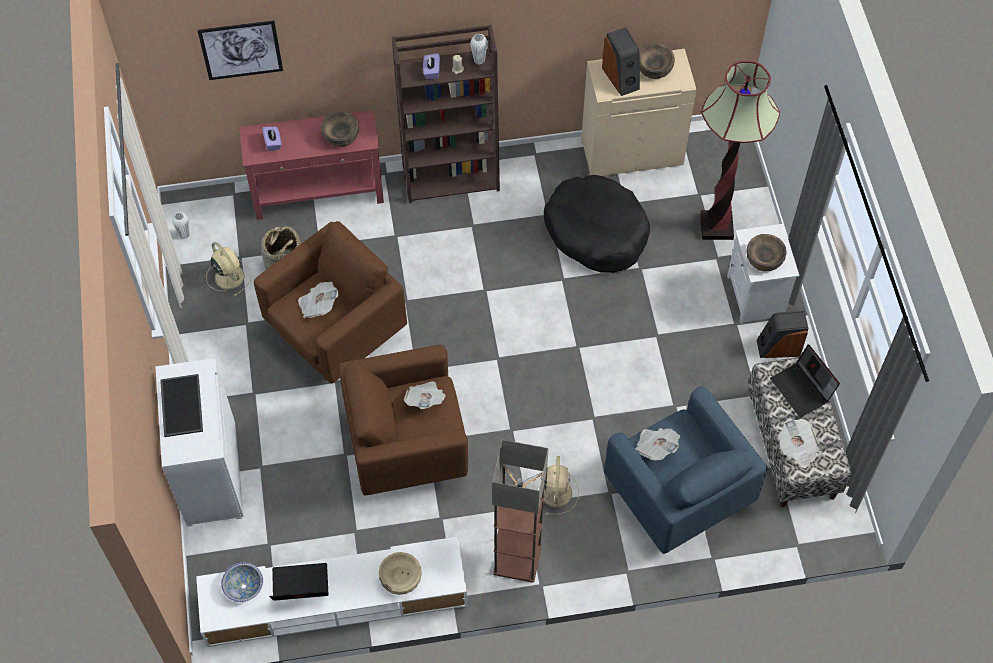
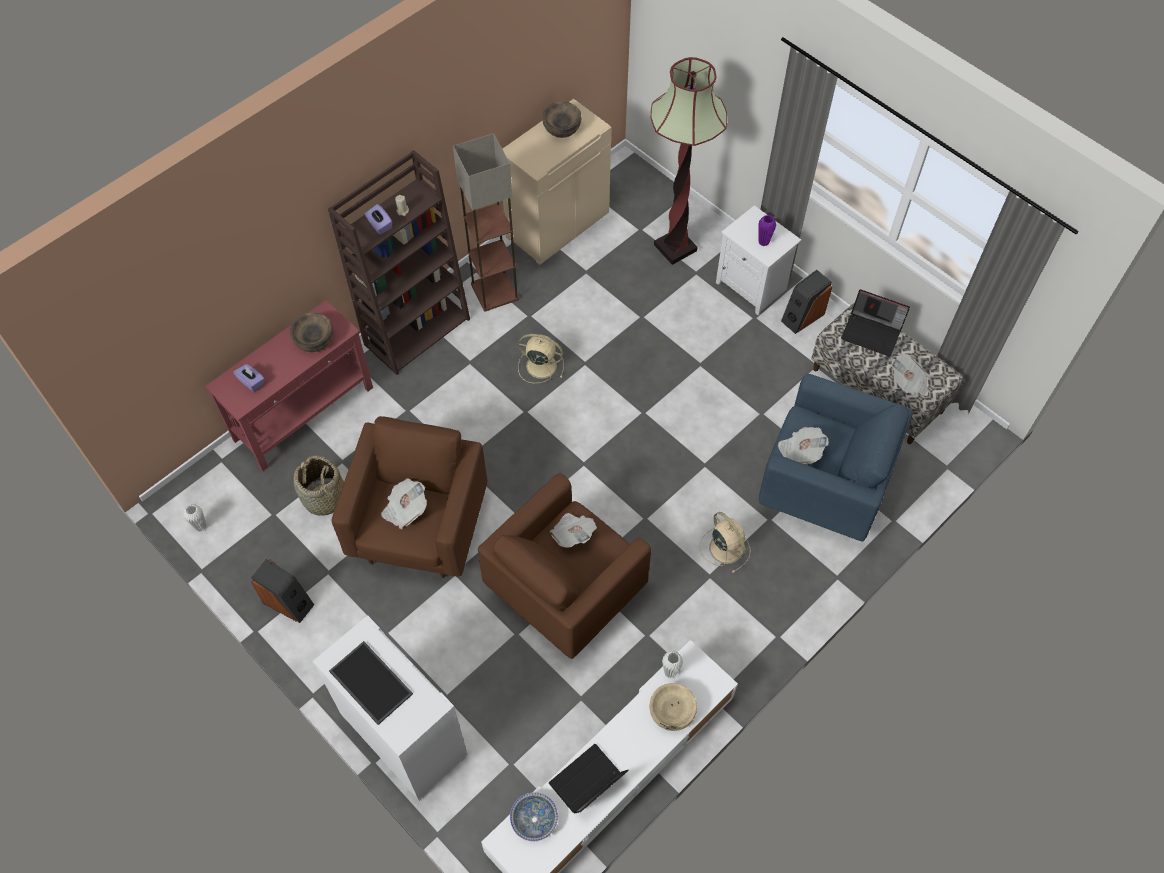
camera: 35 degrees left, 0 degrees up
(228, 276) = (275, 539): beige fan -> beige fan (540, 365)
(241, 50) = (184, 297): picture -> none
(479, 60) = (416, 193): white vase -> white vase (670, 672)
(518, 560) = (741, 627): floor lamp -> floor lamp (495, 292)
(596, 231) = (581, 307): black dog bed -> none
(621, 78) = (540, 149): speaker -> speaker (288, 602)
(764, 259) = (763, 242): brown bowl -> purple vase

